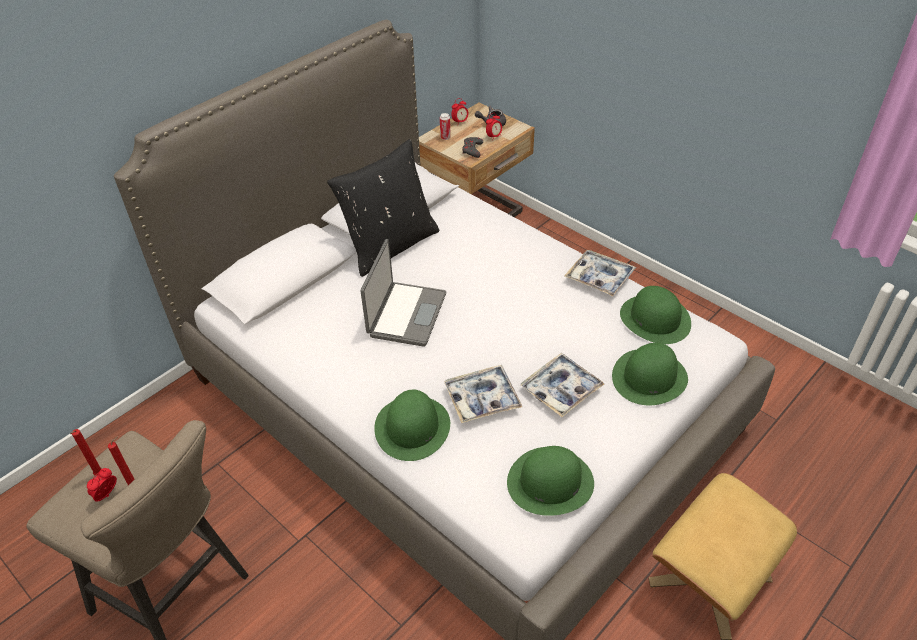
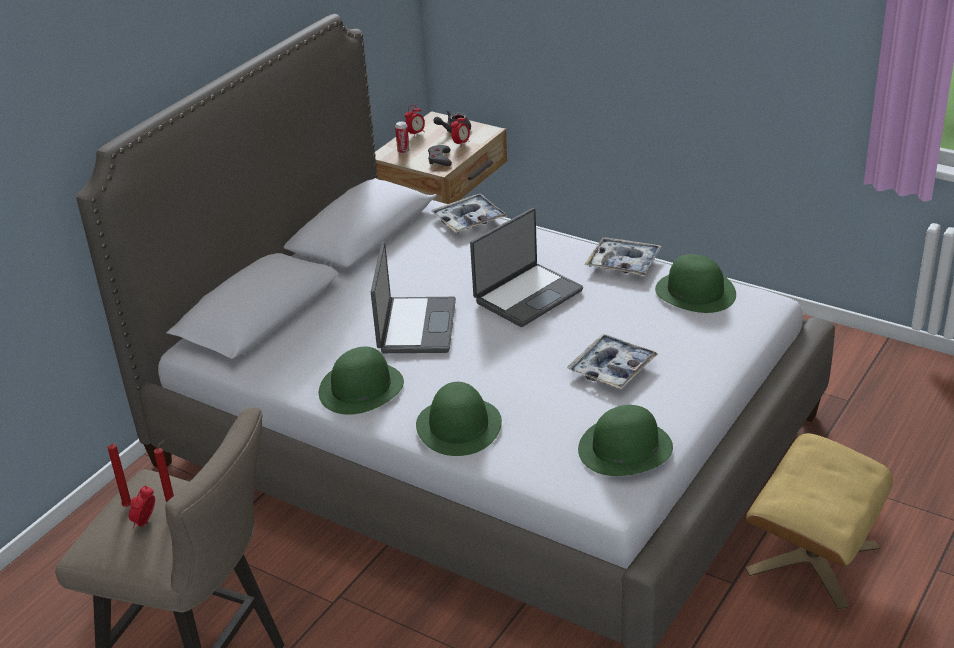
camera: 10 degrees left, 10 degrees down
(390, 246) = (374, 265): black pillow -> none
(482, 399) = (528, 388): tray -> tray (469, 220)
(508, 298) = (527, 295): none -> laptop
(649, 377) = (704, 344): green hat -> green hat (361, 388)

